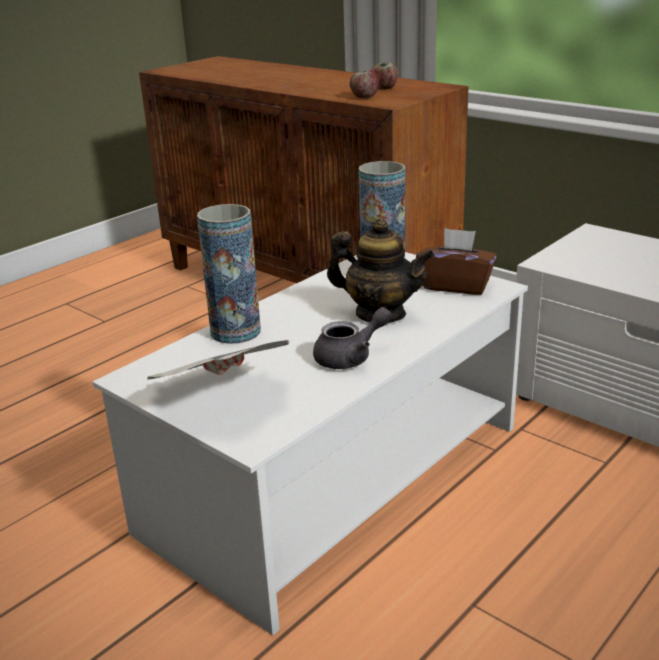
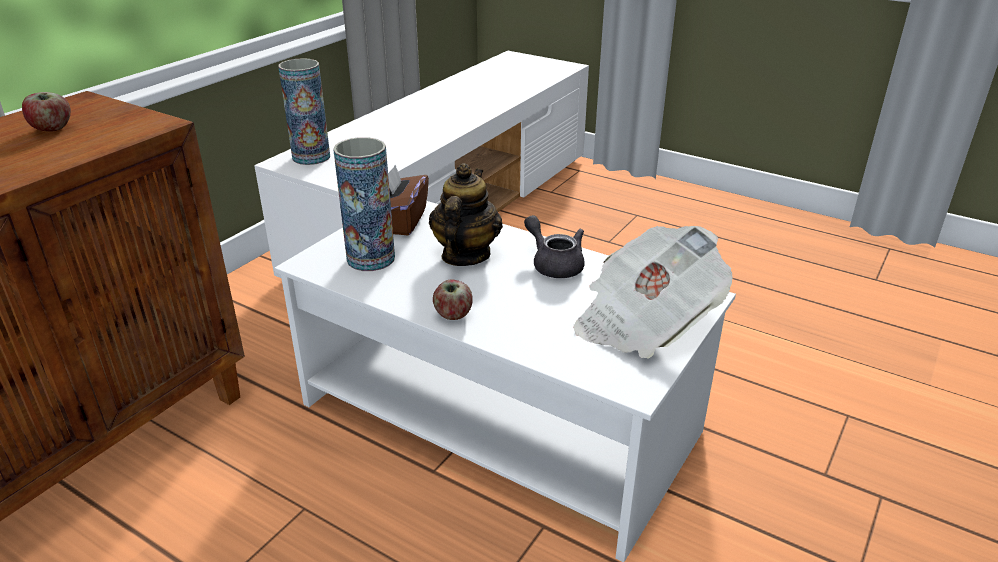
camera: 100 degrees left, 5 degrees up
(235, 331) = (515, 333): vase -> vase (311, 157)
(364, 97) = (99, 138): apple -> apple (453, 315)

